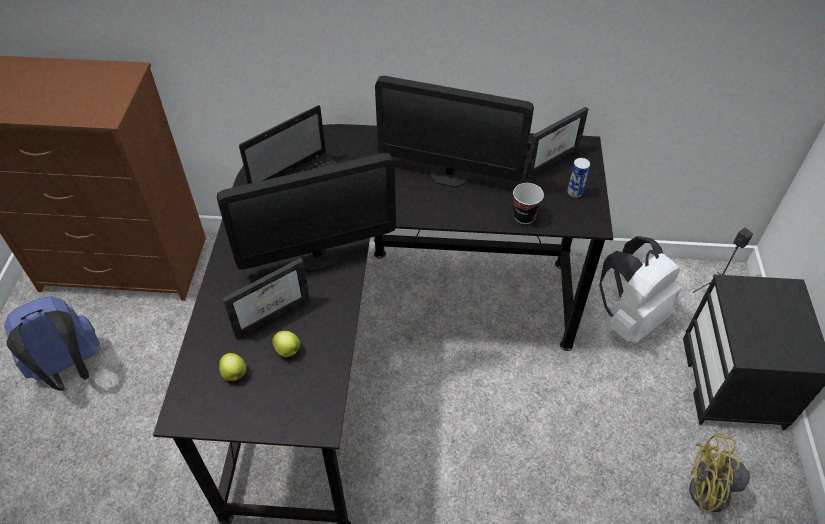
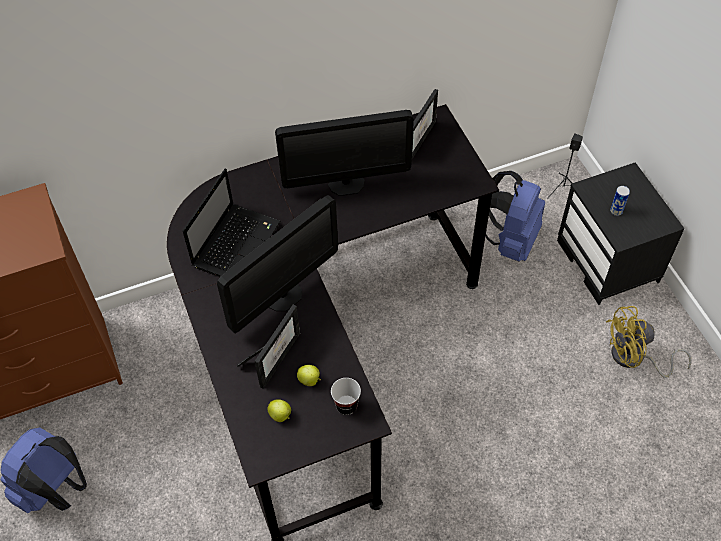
camera: 25 degrees left, 5 degrees up
(524, 216) = (424, 198): cup -> cup (346, 405)
(575, 192) = (452, 162): can -> can (616, 211)
(629, 318) = (510, 241): white backpack -> blue backpack

